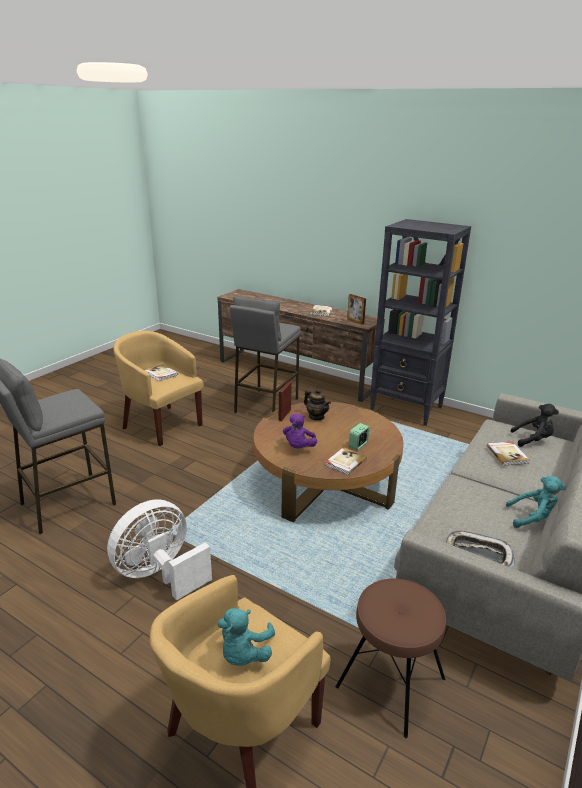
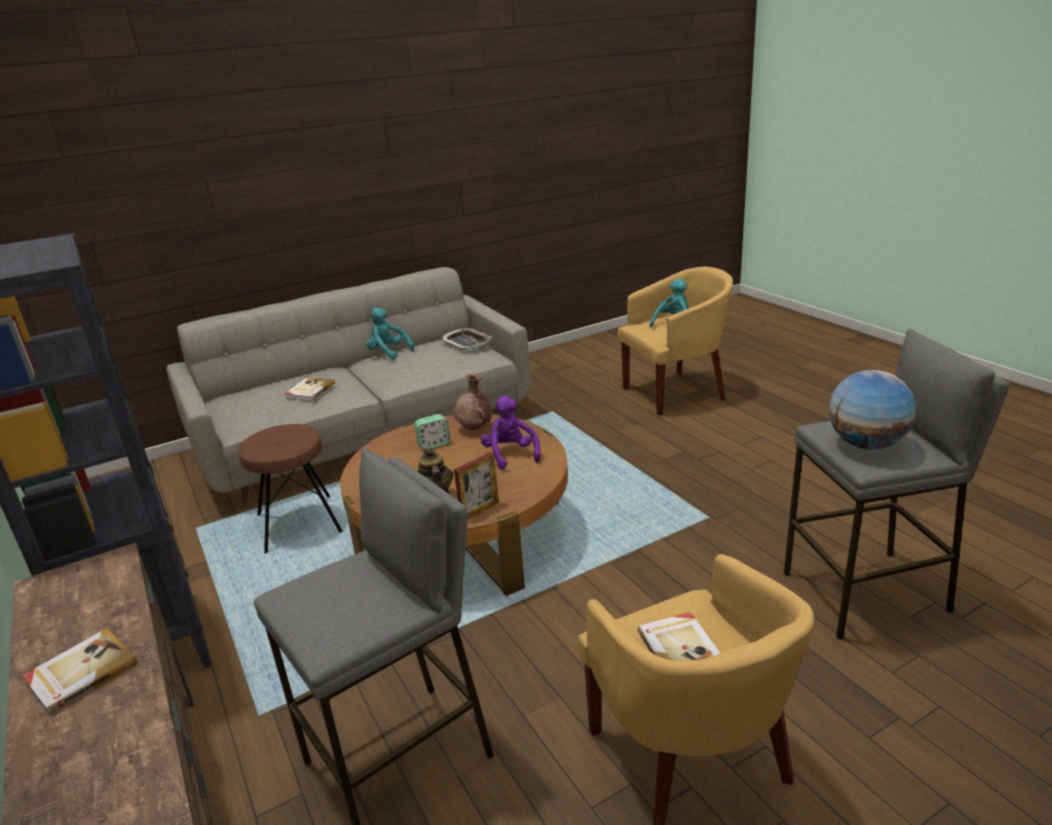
camera: 150 degrees left, 0 degrees up
(67, 400) = (865, 444): none -> globe
(160, 574) = (721, 480): white fan -> none
(299, 447) = (510, 455): purple plush toy -> purple plush toy turned 60 degrees counterclockwise
(345, 462) = (475, 428): book -> brown vase
(355, 321) = (99, 584): picture frame -> none
(390, 683) = (563, 393): brown stool -> brown stool (299, 523)
(533, 440) = (251, 400): black plush toy -> none

